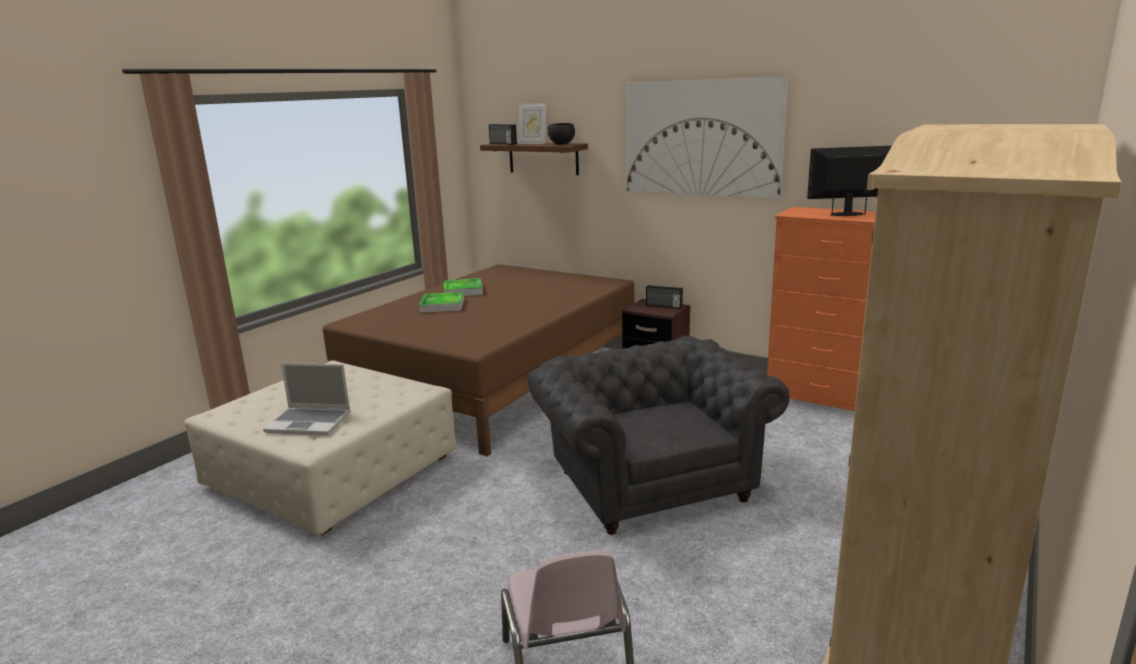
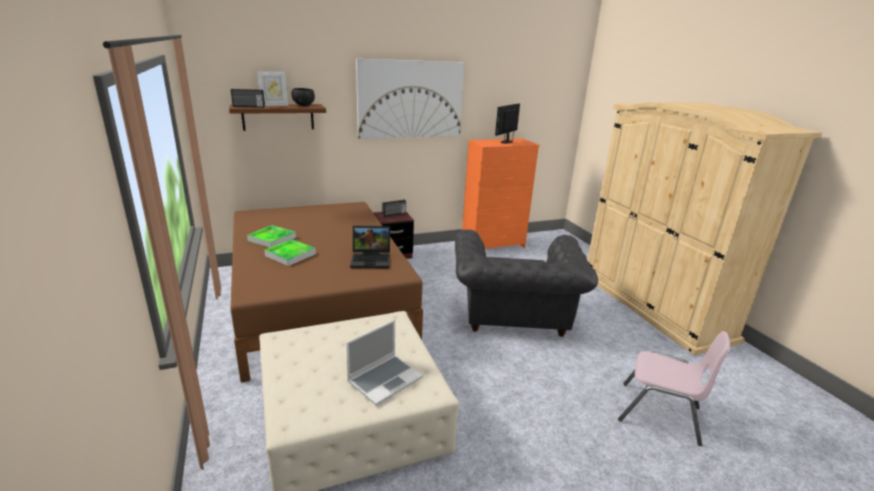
camera: 55 degrees left, 5 degrees up
(487, 328) = (372, 259): none -> laptop
(649, 482) = (513, 316): grey armchair -> grey armchair turned 105 degrees counterclockwise

